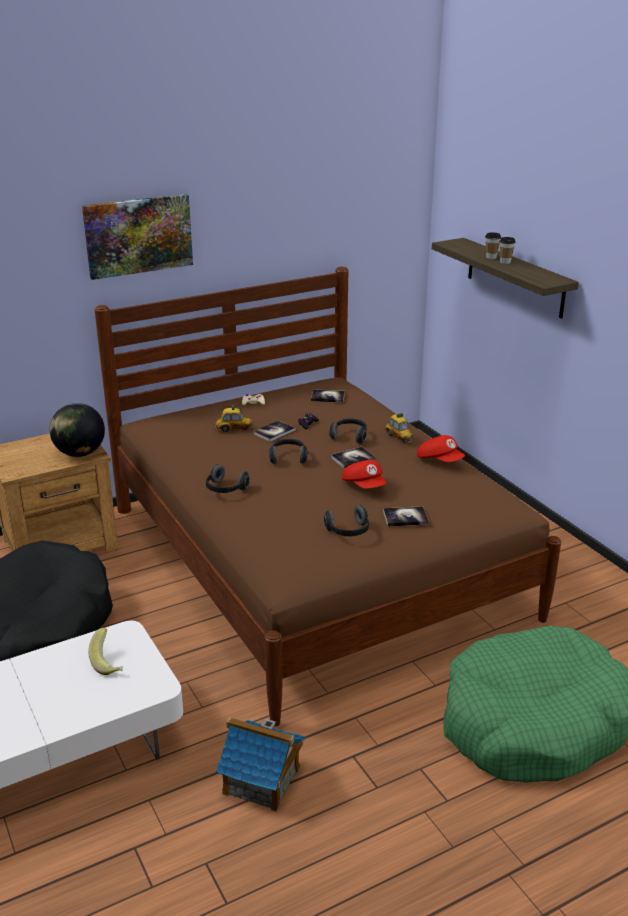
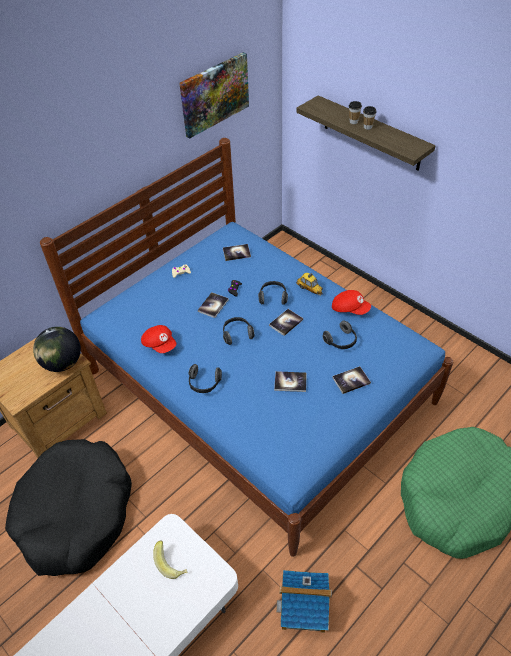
camera: 15 degrees left, 20 degrees up
(138, 235) = (61, 169): picture -> picture (214, 94)
(234, 429) = (180, 309): toy car -> none
(314, 561) = (258, 386): brown bed -> blue bed
(328, 505) = (290, 382): none -> book
(348, 531) = (317, 408): headphones -> headphones (341, 341)
(364, 485) = (307, 352): red cap -> red cap (160, 344)

